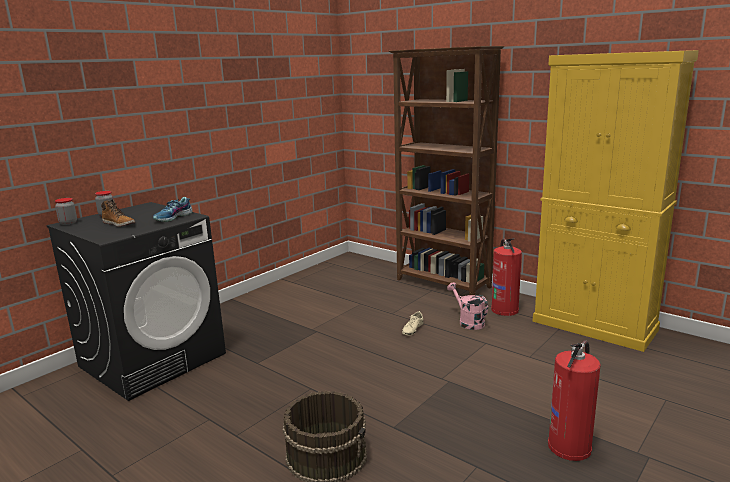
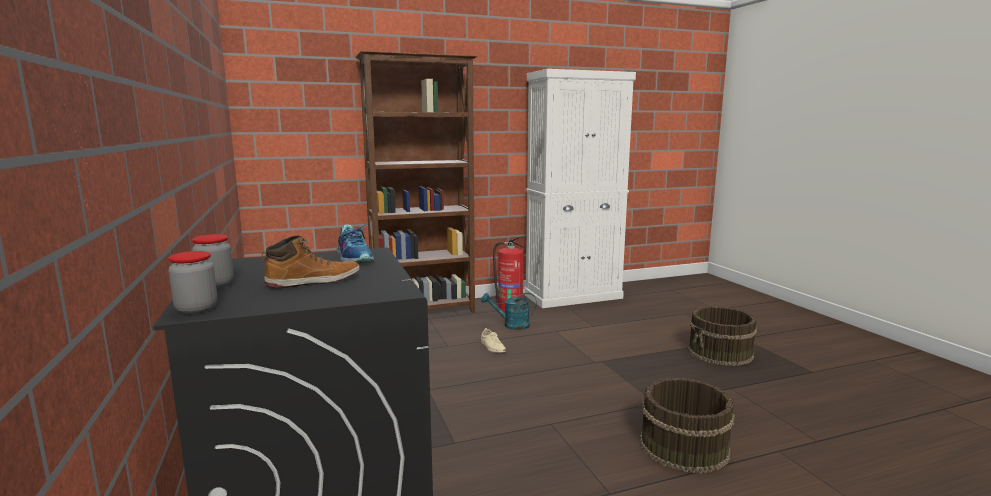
camera: 60 degrees left, 5 degrees down
(468, 322) = (511, 325): pink watering can -> turquoise watering can
(570, 446) = (720, 353): fire extinguisher -> brown bucket
(594, 326) = (573, 296): yellow cabinet -> white cabinet

